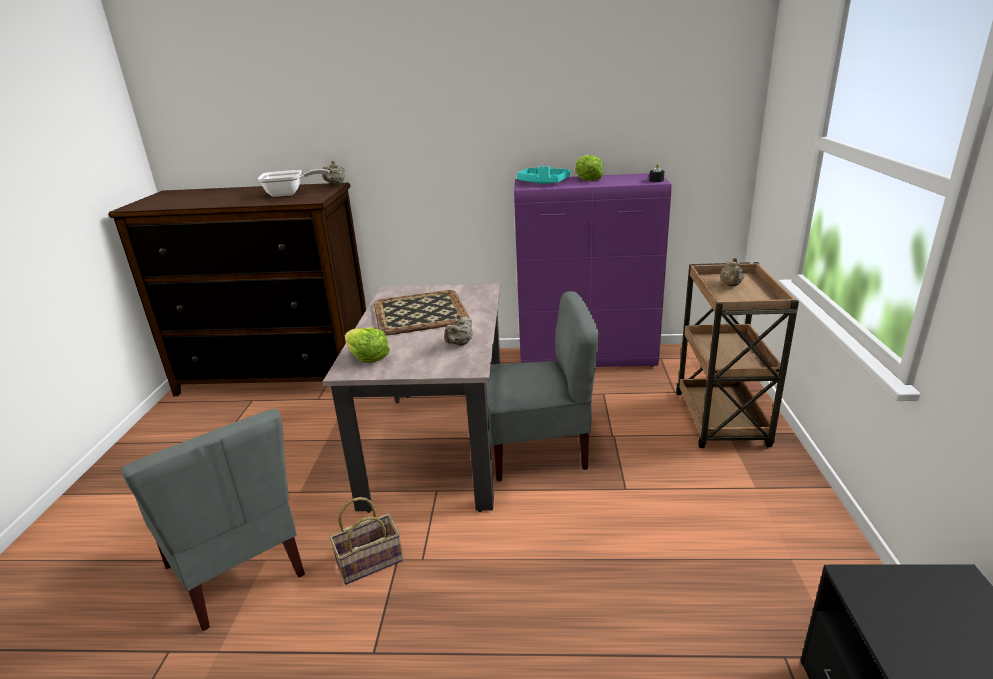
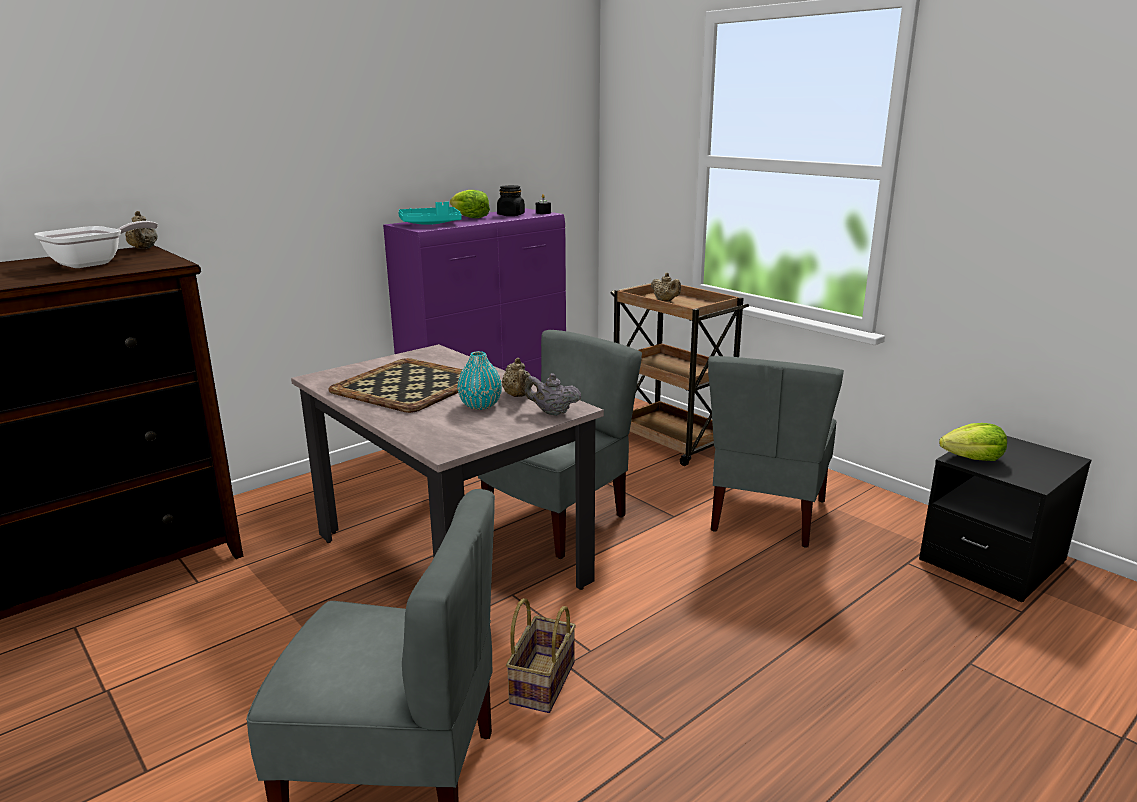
camera: 45 degrees left, 5 degrees down
(367, 357) = (443, 433): lettuce -> lettuce (972, 459)
(425, 344) = (480, 405): none -> turquoise vase
(451, 367) = (552, 413): none -> grey teapot
(624, 180) = (511, 215): none -> black jar
(707, 529) = (766, 515): none -> grey chair

